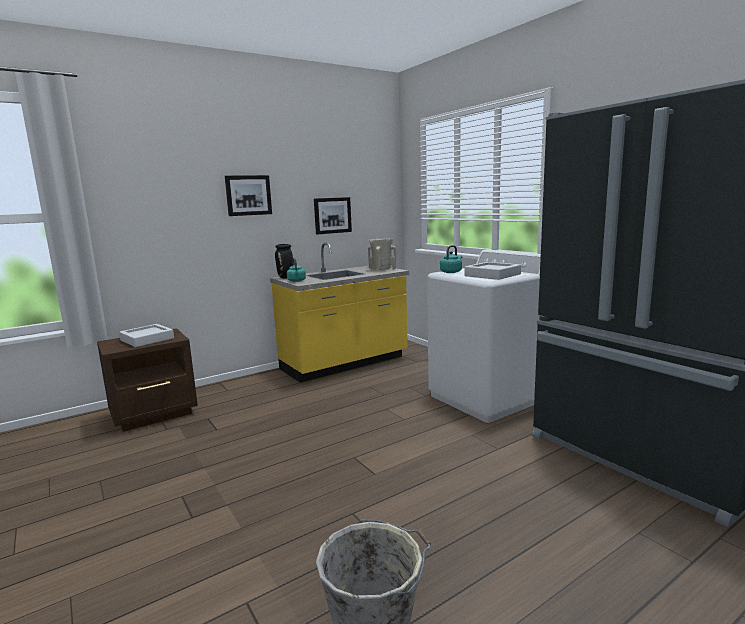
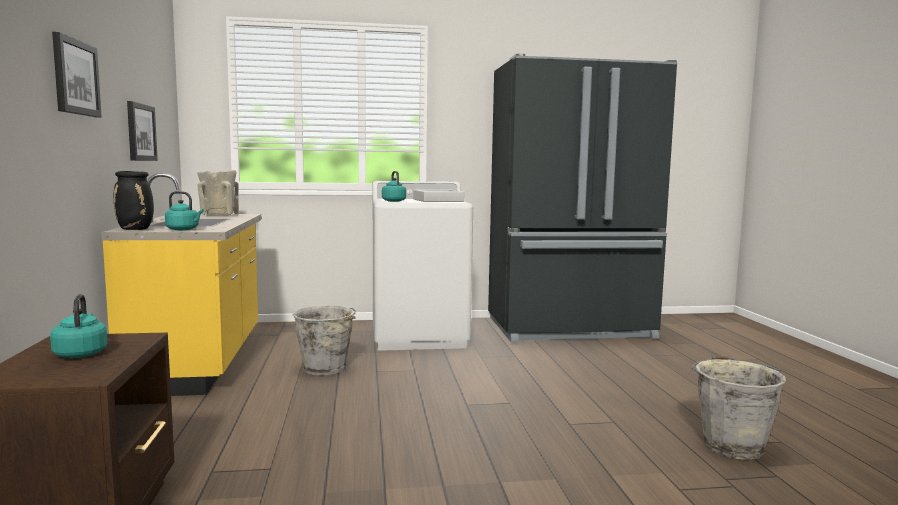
camera: 65 degrees left, 5 degrees down
(147, 339) = (81, 353): grey tray -> turquoise kettle
(371, 394) = (326, 369): none -> grey bucket

